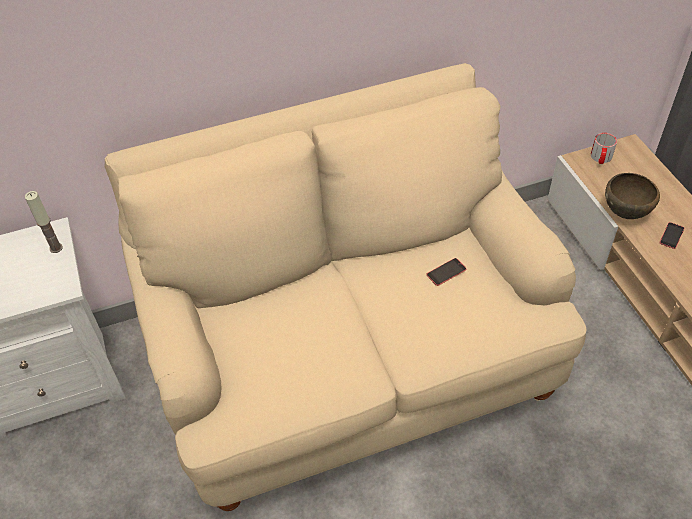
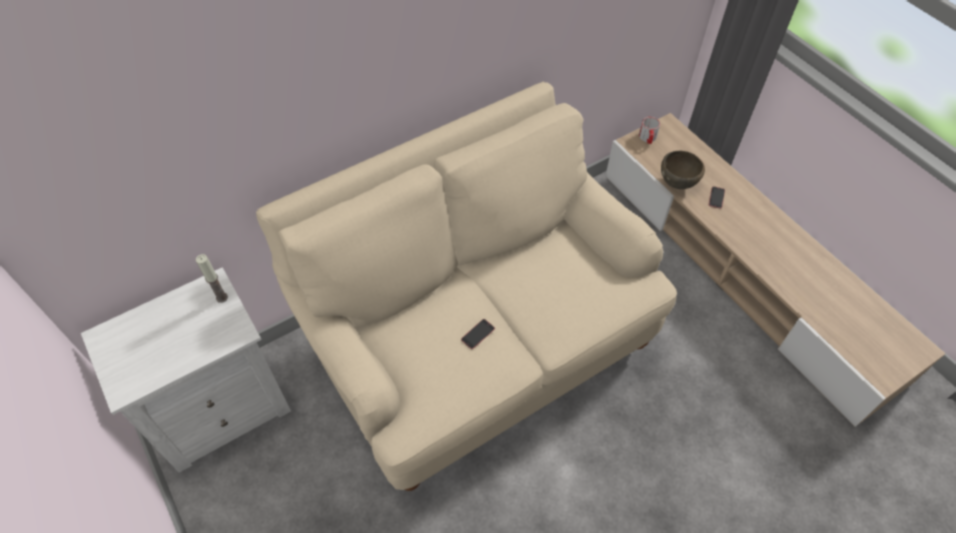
camera: 15 degrees left, 5 degrees up
(446, 272) = (559, 262): phone -> phone (478, 334)

